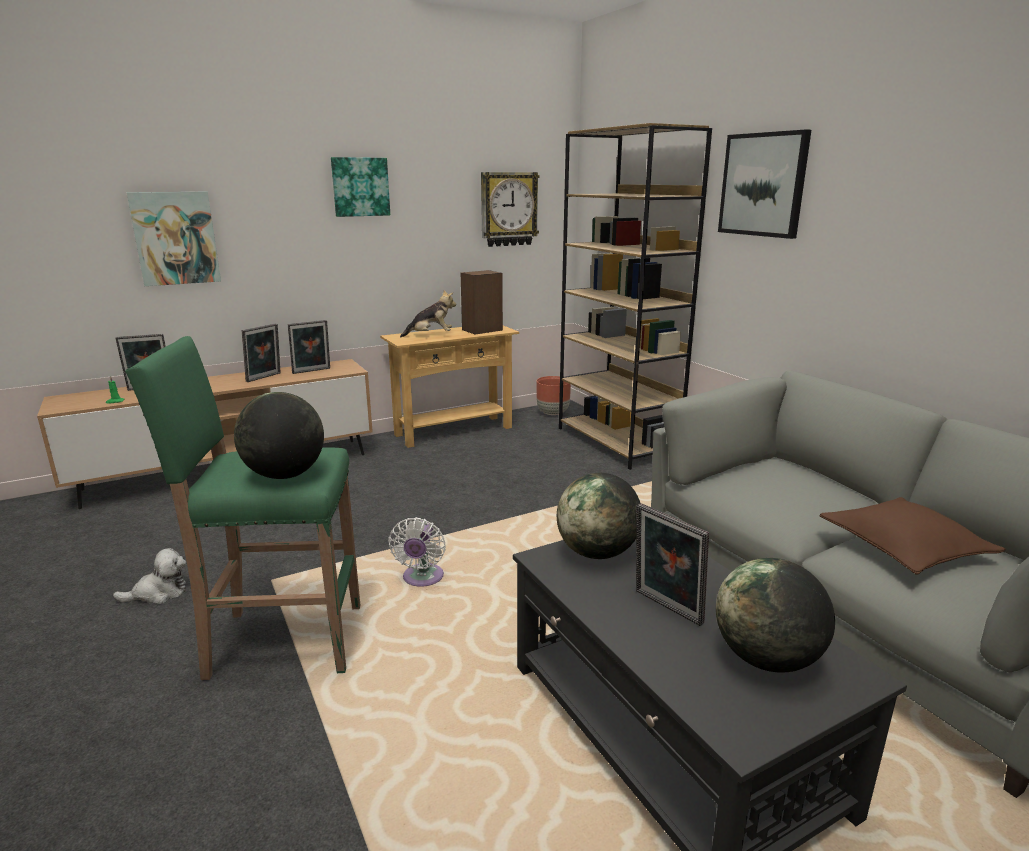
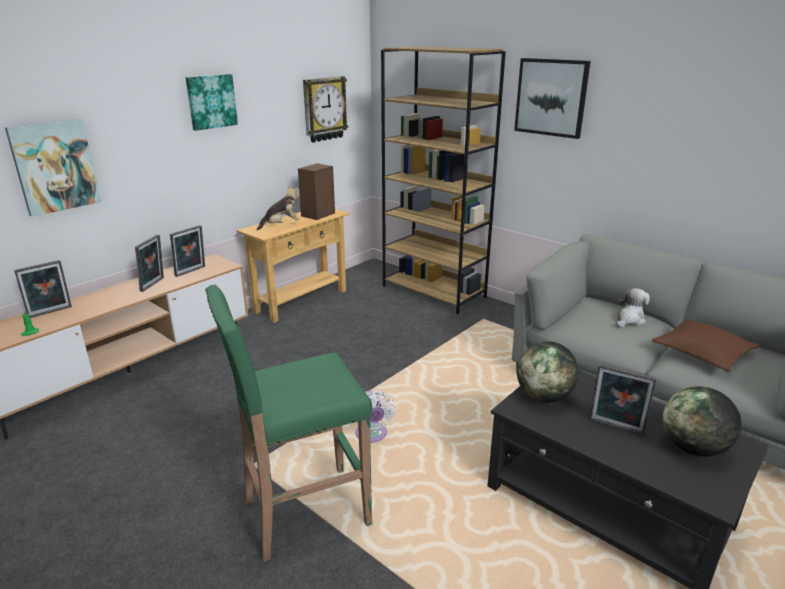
camera: 20 degrees left, 5 degrees up
(159, 593) = (161, 500): plush toy -> plush toy (629, 320)
(285, 475) = (323, 387): globe -> none
(553, 413) = (369, 272): brown planter -> none

